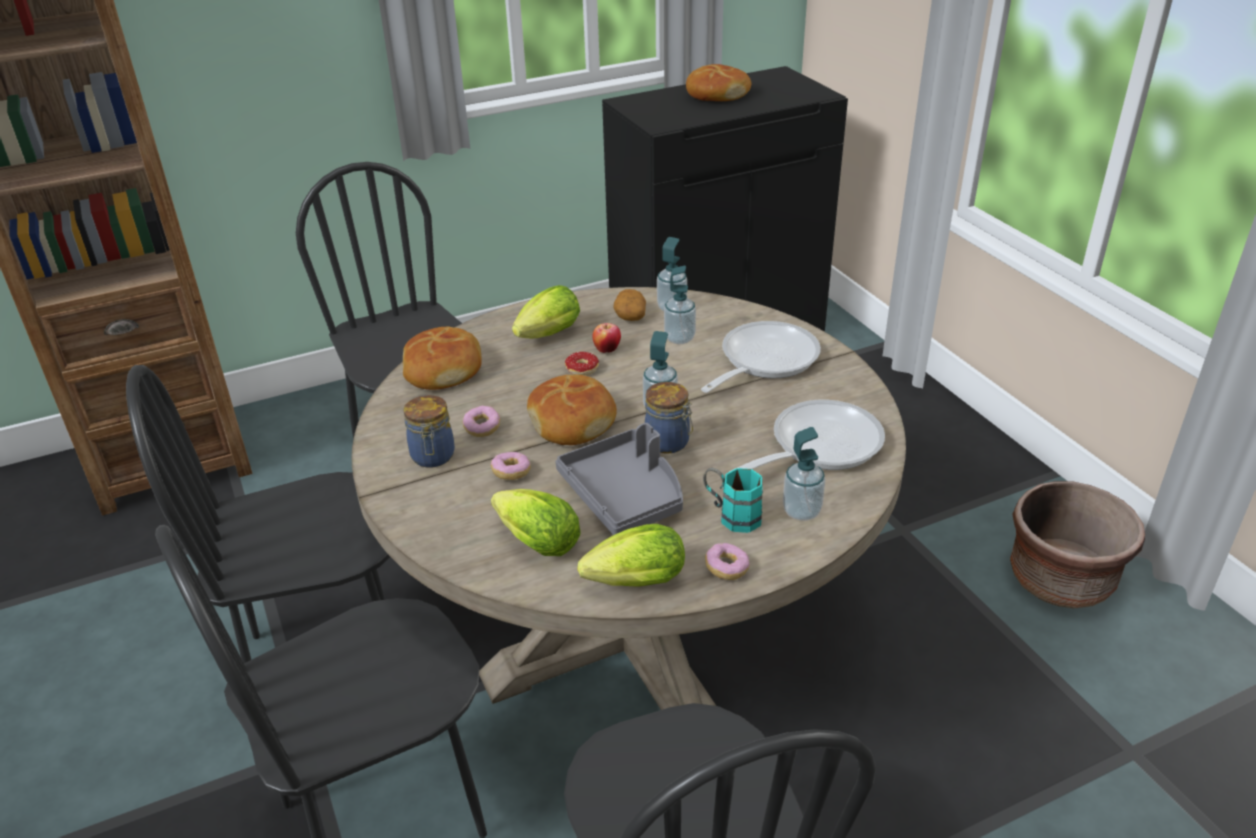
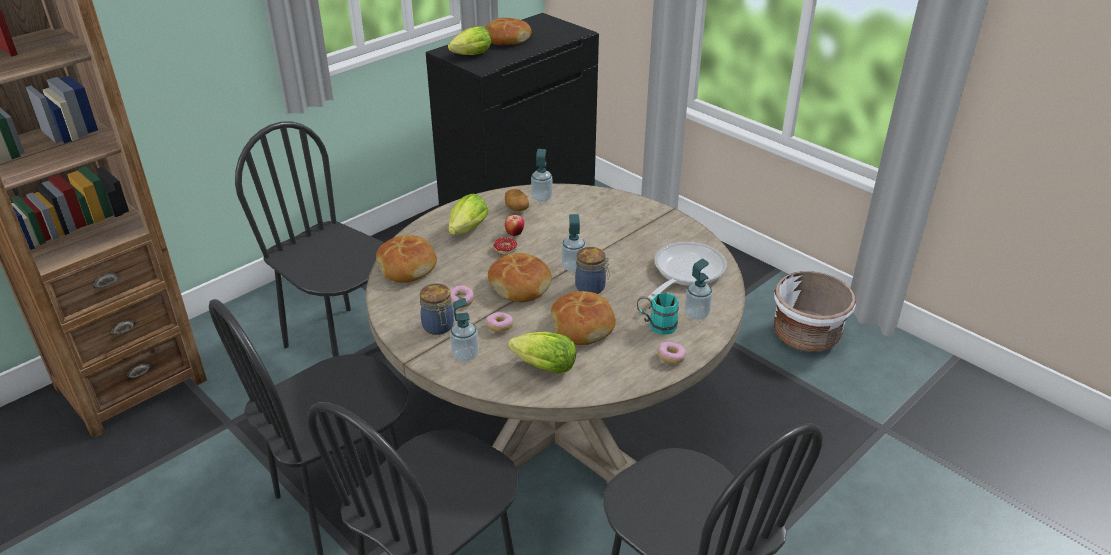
camera: 20 degrees left, 0 degrees up
(625, 495) = (583, 326): grey tray -> bread
(631, 583) = (618, 378): lettuce -> lettuce (469, 56)
(679, 338) = (559, 218): soap dispenser -> soap dispenser (465, 355)
(763, 361) = (622, 224): frying pan -> none
(1060, 579) = (806, 335): brown planter -> white planter

